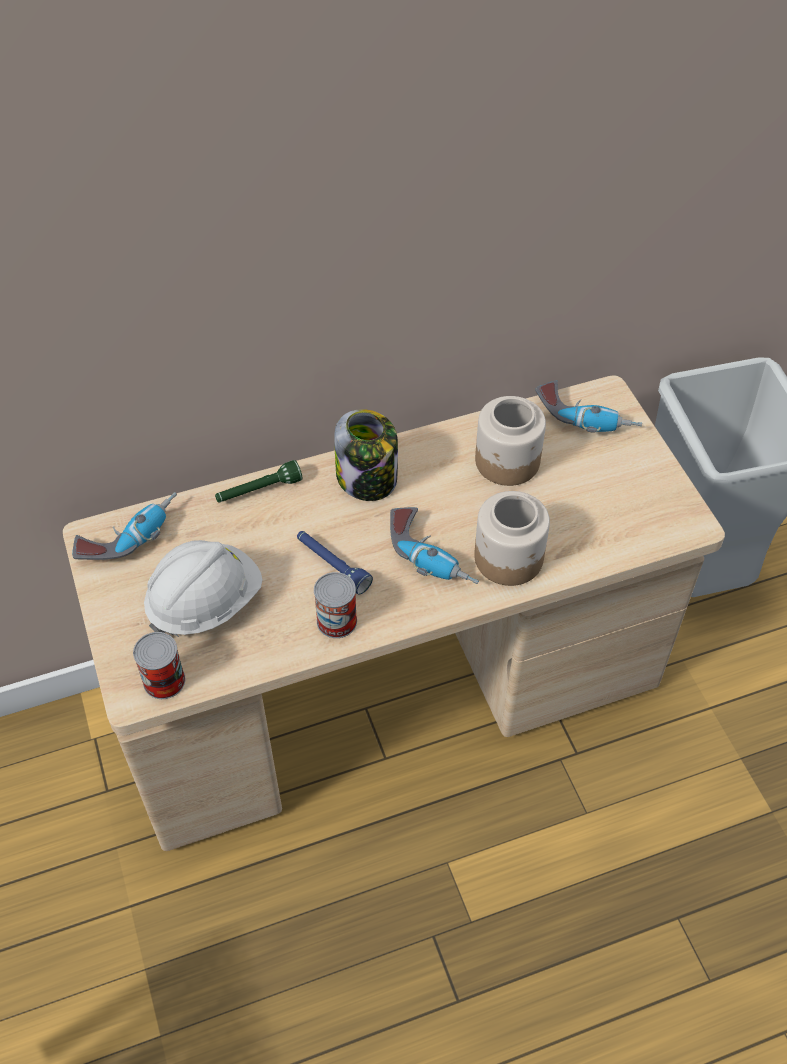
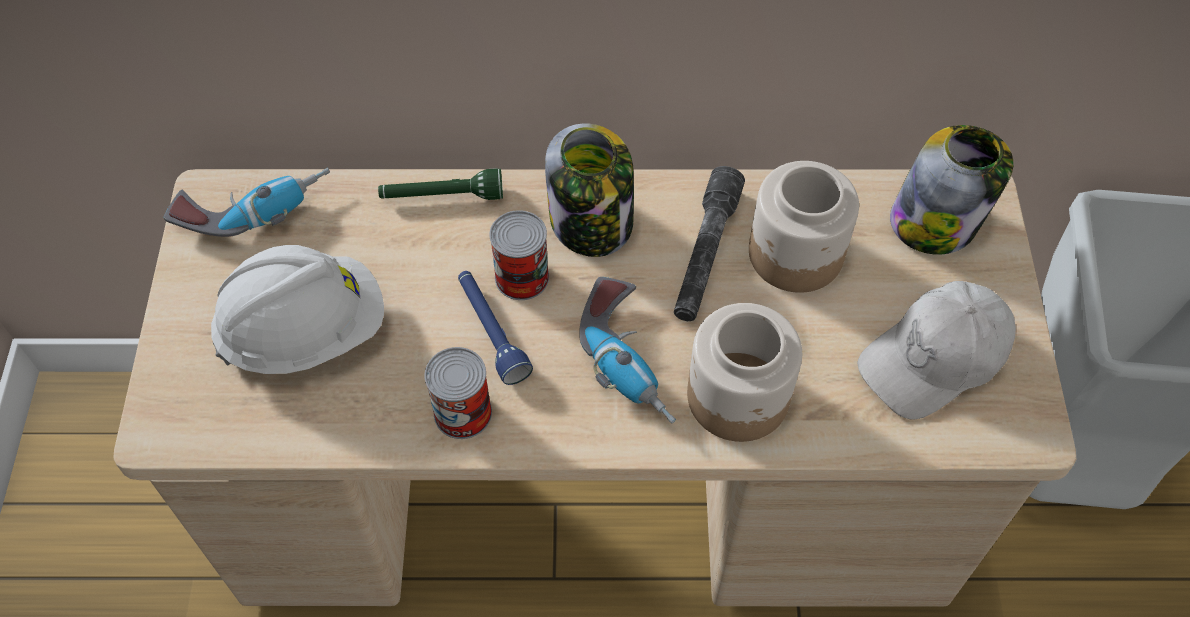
camera: 20 degrees right, 5 degrees up
(164, 680) = (205, 423): can -> can (522, 277)
(450, 478) = (705, 254): none -> grey flashlight
(586, 417) = (935, 222): power drill -> jar
(619, 500) = (935, 359): none -> white cap

